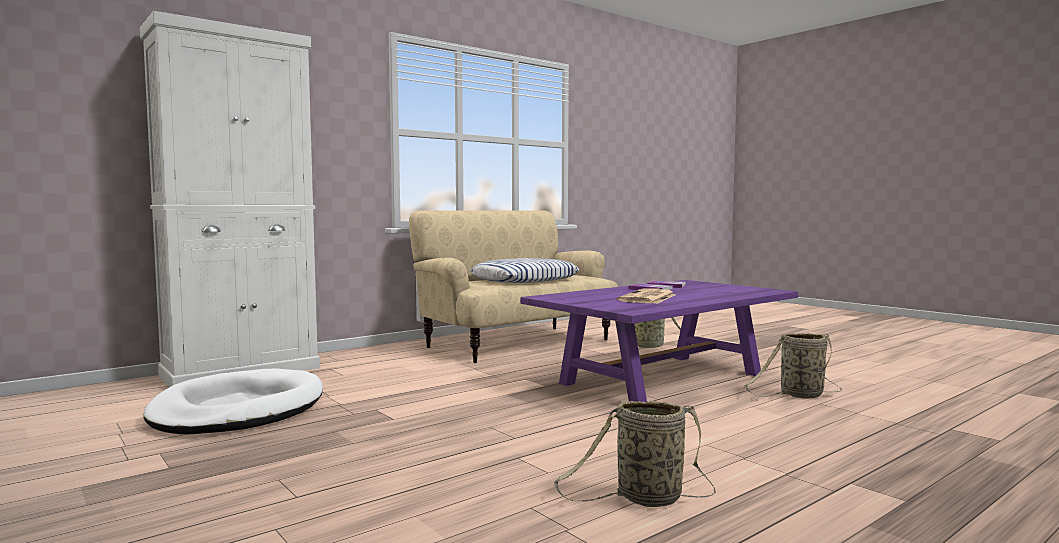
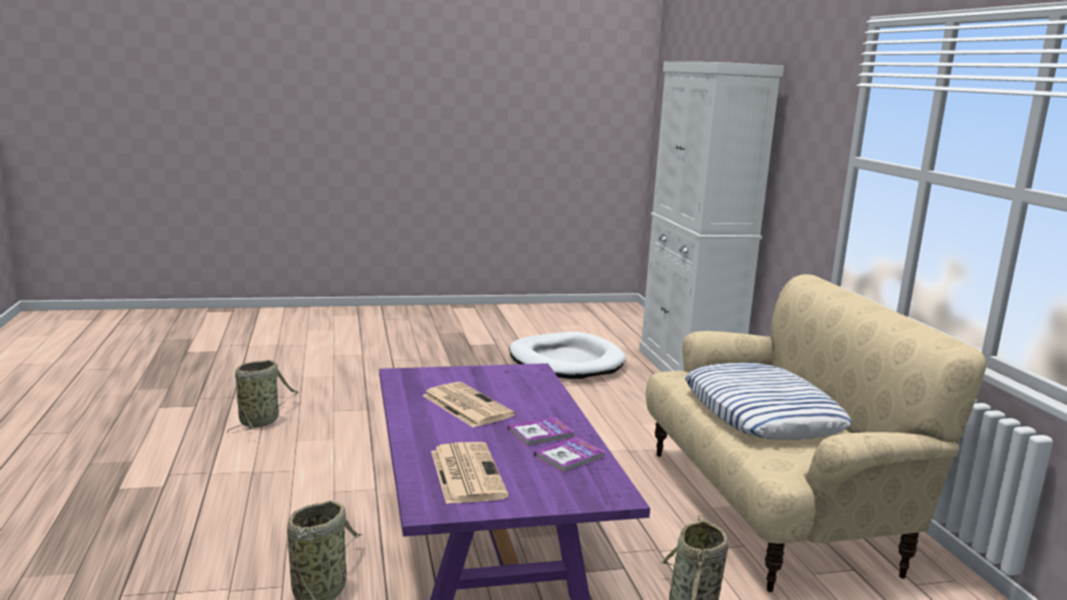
camera: 115 degrees right, 10 degrees up
(729, 291) = (466, 473): none -> newspaper

